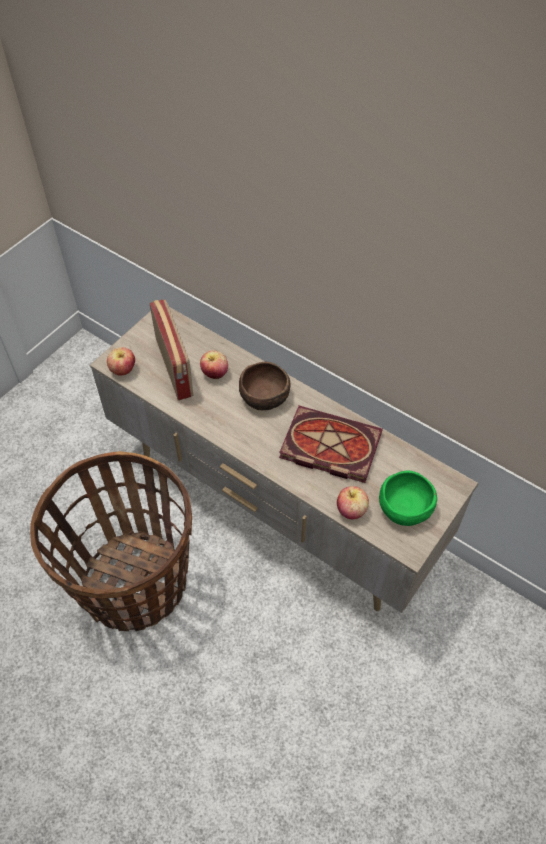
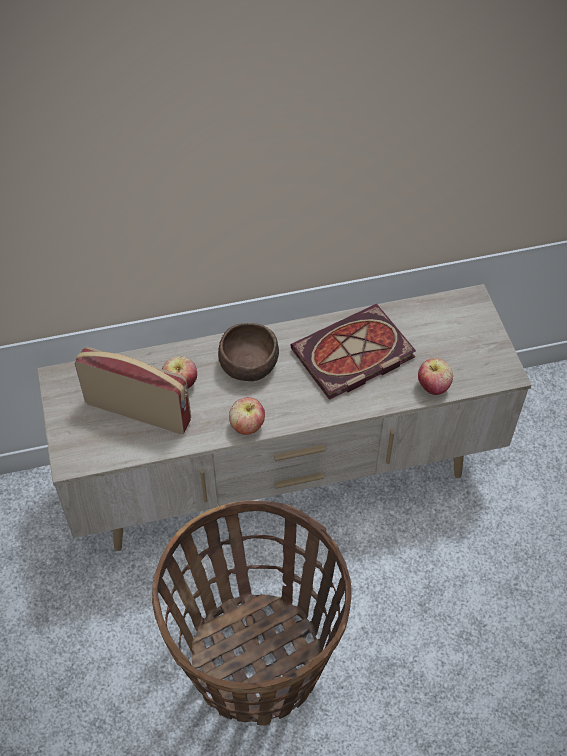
camera: 50 degrees left, 0 degrees up
(123, 370) = (93, 457): apple -> apple (247, 426)
(406, 508) = (465, 347): green bowl -> none

